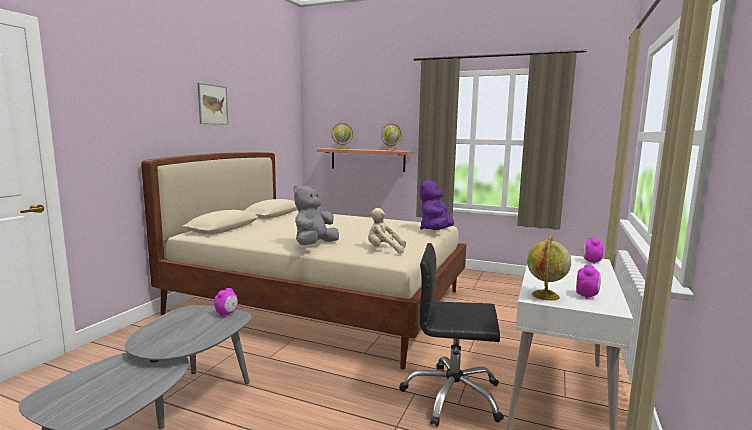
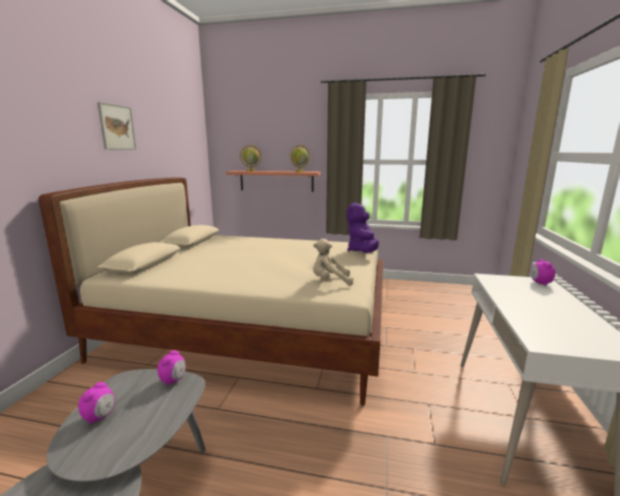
camera: 10 degrees left, 5 degrees up
(314, 245) = (255, 281): grey plush toy -> none
(453, 396) = (425, 434): black office chair -> none
(545, 296) = (548, 339): globe -> none
(587, 296) = (585, 334): alarm clock -> alarm clock (100, 417)

